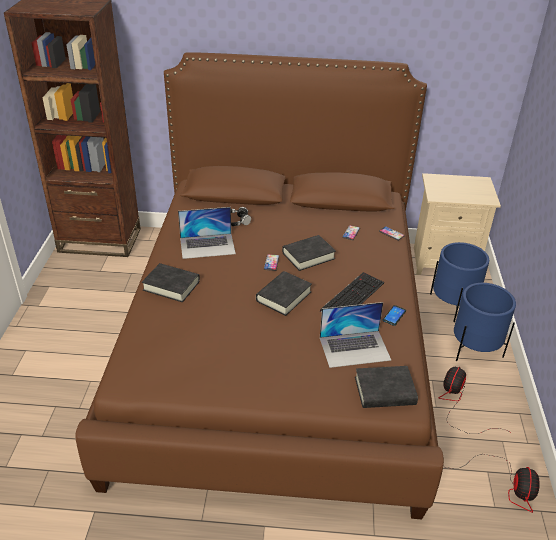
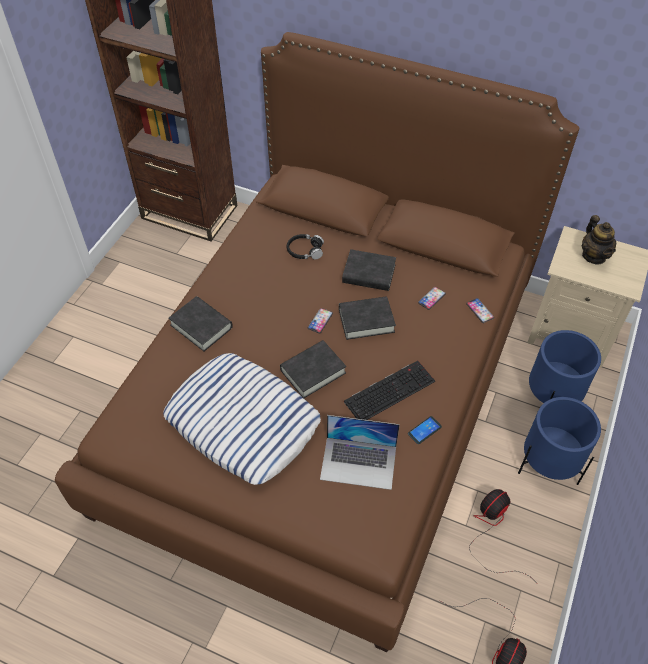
camera: 20 degrees right, 15 degrees up
(207, 246) = (261, 279): laptop -> none
(242, 343) = (243, 422): none -> pillow
(384, 391) = (364, 527): black book -> black book (369, 274)
(453, 186) = (594, 256): none -> teapot

